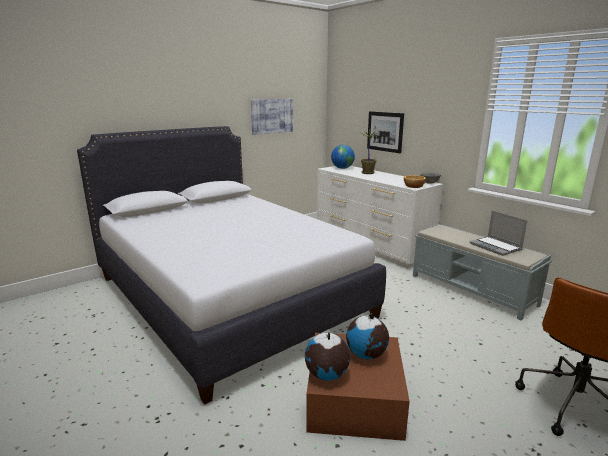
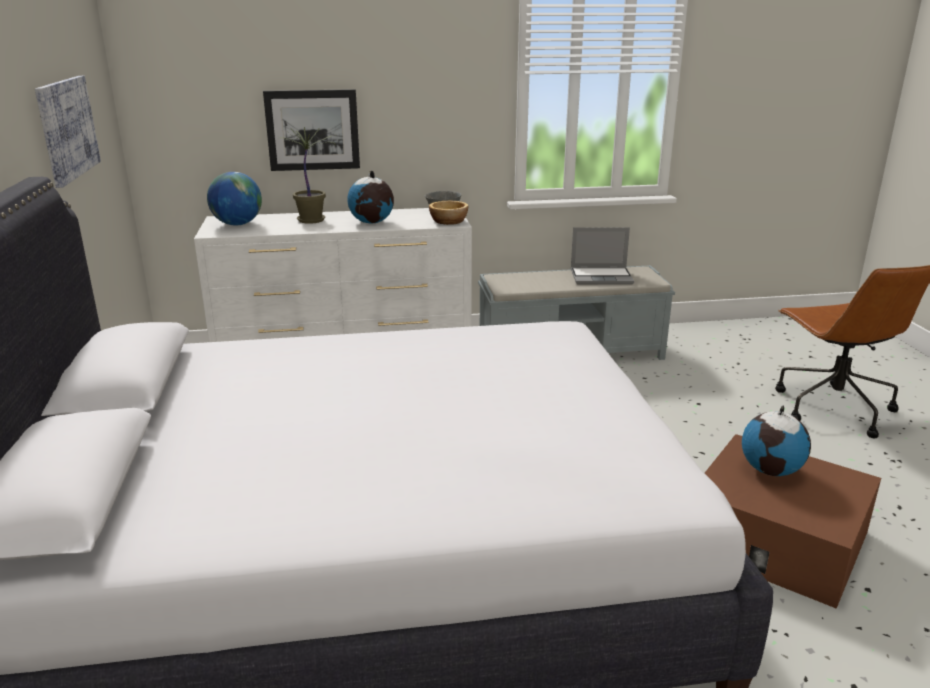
camera: 60 degrees left, 5 degrees up
(326, 375) = (811, 518): globe -> globe (372, 222)

